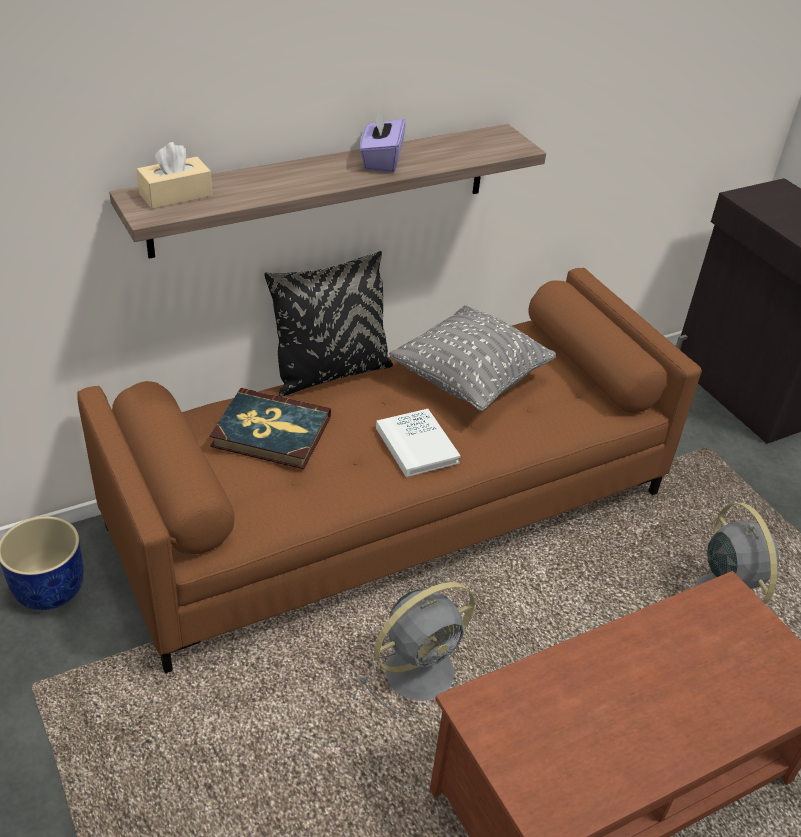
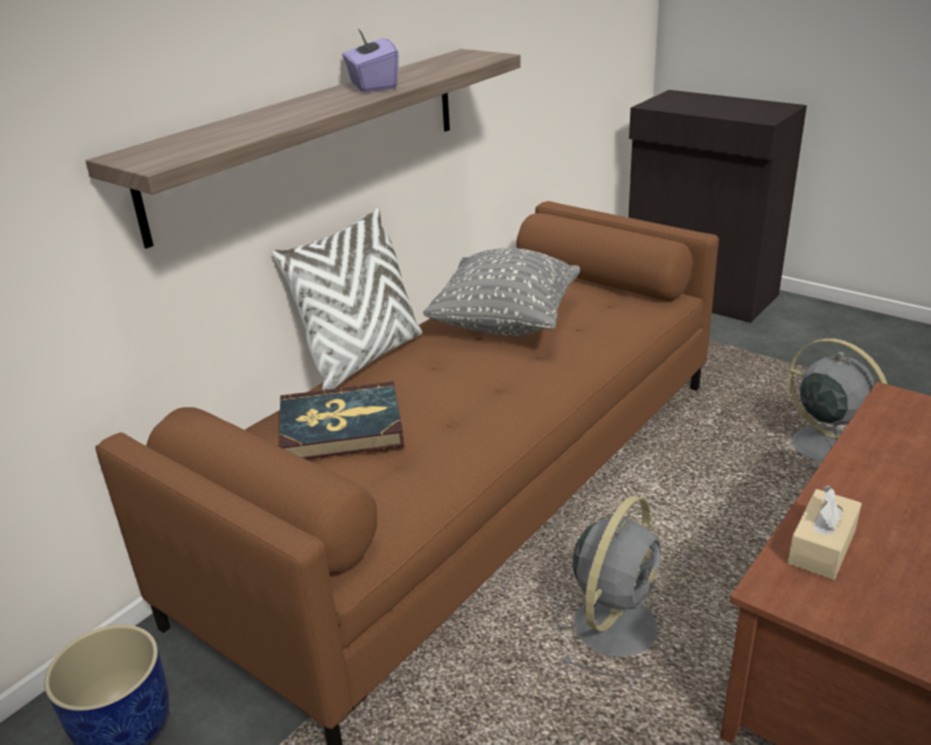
camera: 20 degrees left, 10 degrees down
(176, 195) = (173, 145): beige tissue box -> beige tissue box (821, 547)
(330, 373) = (362, 359): black pillow -> white pillow
(417, 445) = (503, 386): white book -> none

